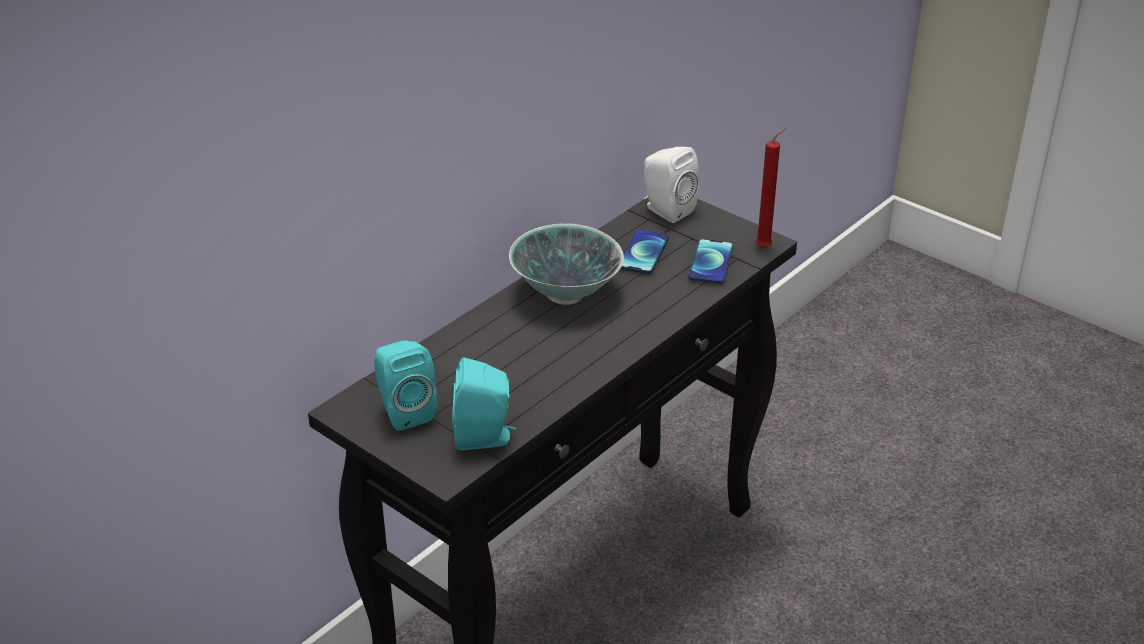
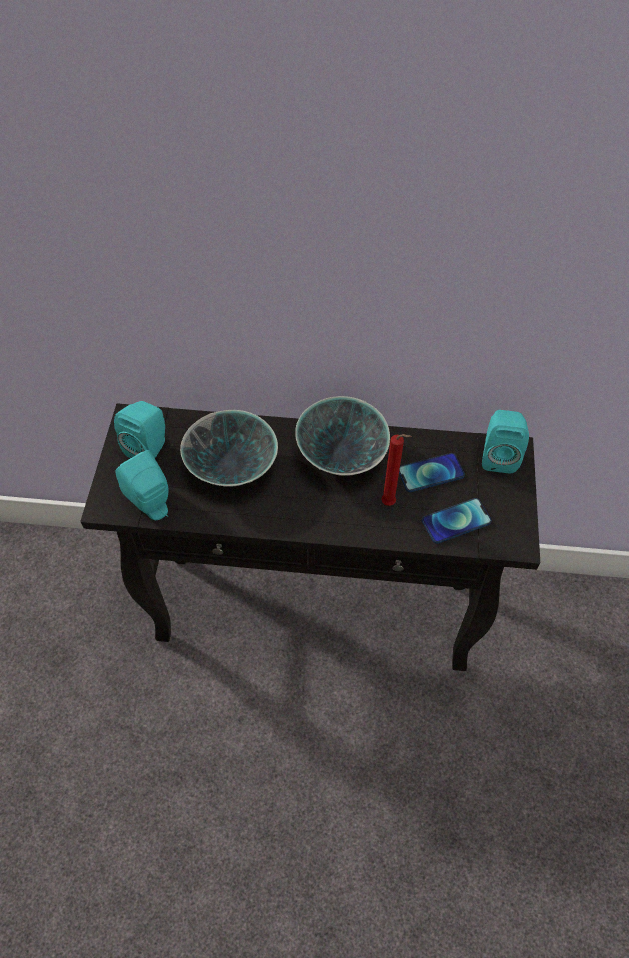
camera: 55 degrees right, 20 degrees up
(502, 366) = (233, 470): none -> bowl
(665, 210) = (498, 456): white speaker -> turquoise speaker
(765, 247) = (510, 546): red candle -> red candle (390, 503)

